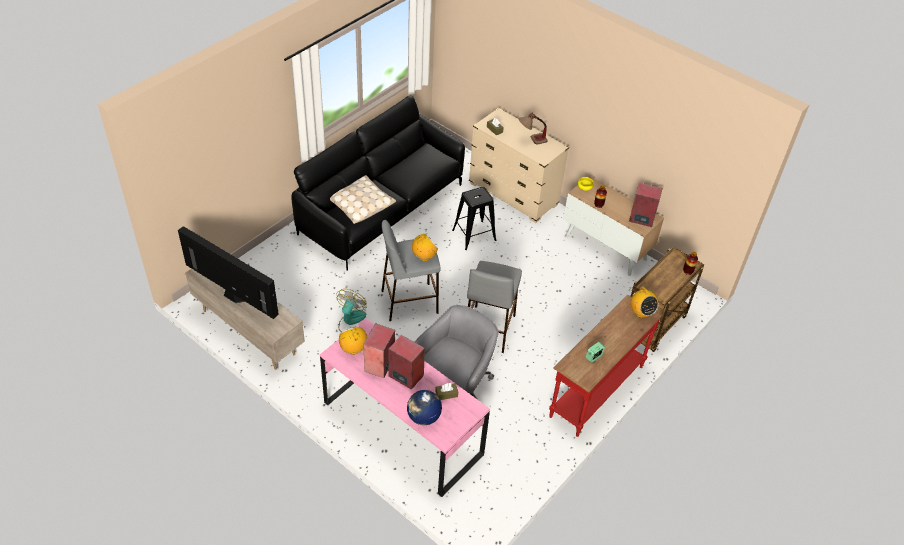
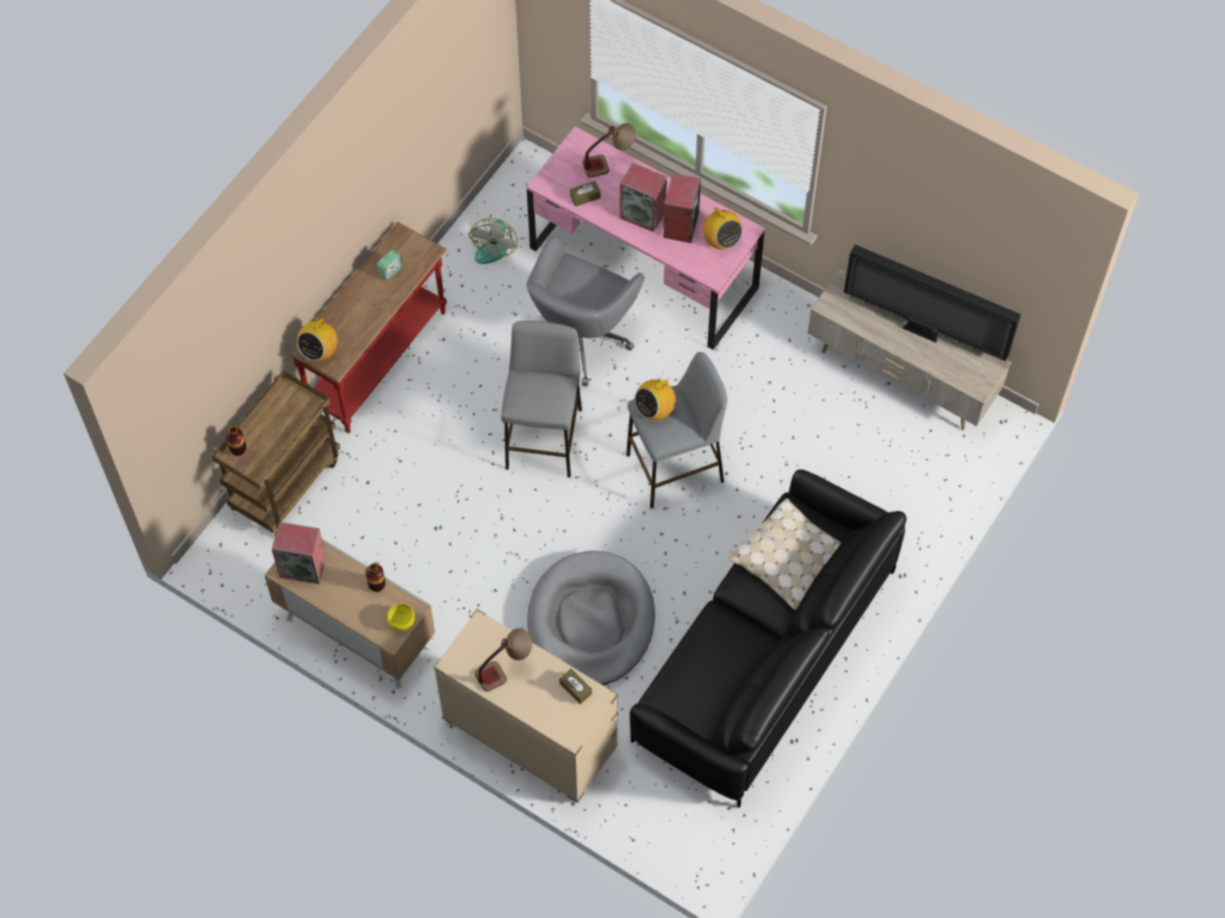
camera: 175 degrees right, 15 degrees up
(352, 321) = (755, 419): fan -> fan (493, 245)
(423, 417) = (609, 163): globe -> table lamp
(473, 235) = (591, 621): black stool -> grey dog bed
(641, 312) = (319, 351): radio -> radio turned 120 degrees counterclockwise

